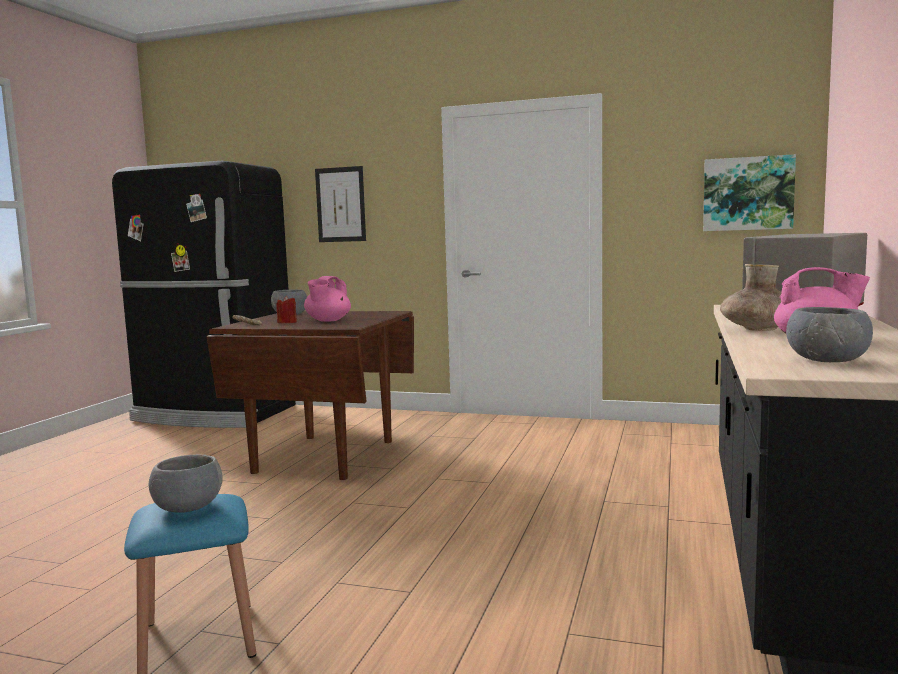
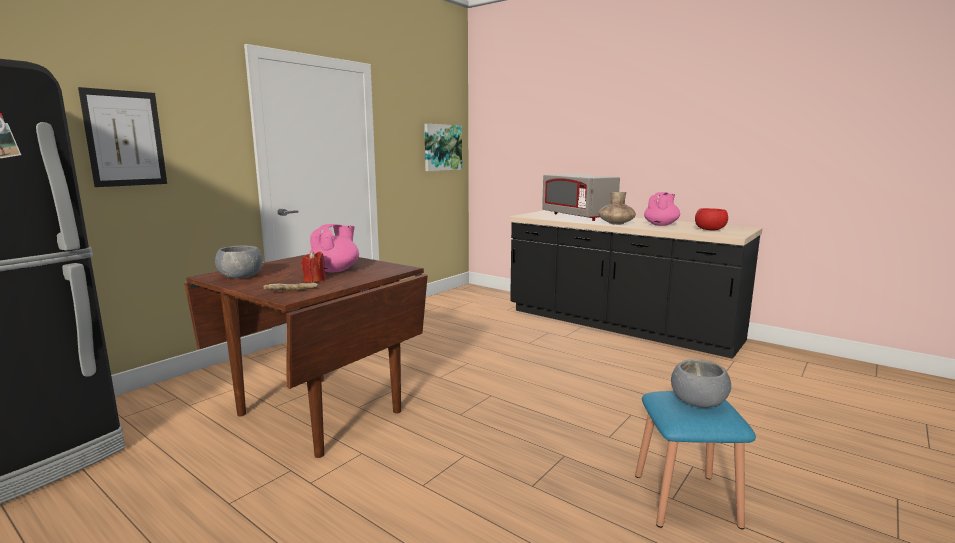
camera: 70 degrees left, 5 degrees up
(327, 320) = (336, 270): pink teapot -> pink teapot turned 105 degrees counterclockwise
(827, 360) = (710, 230): grey bowl -> red bowl

